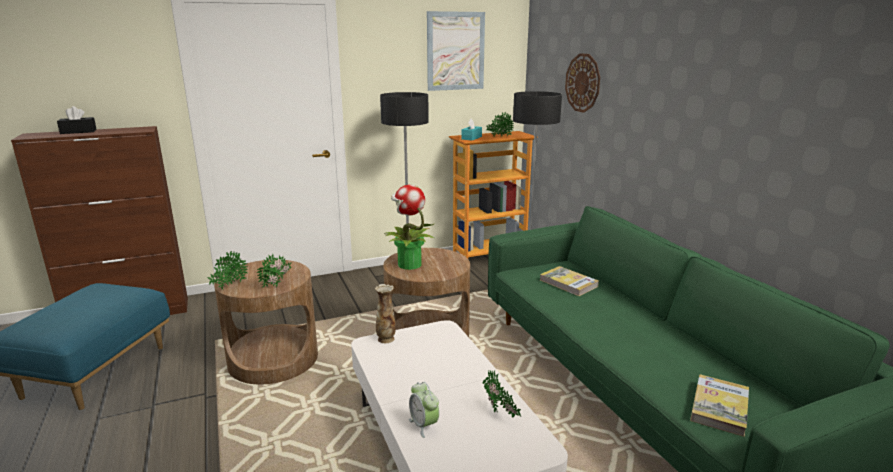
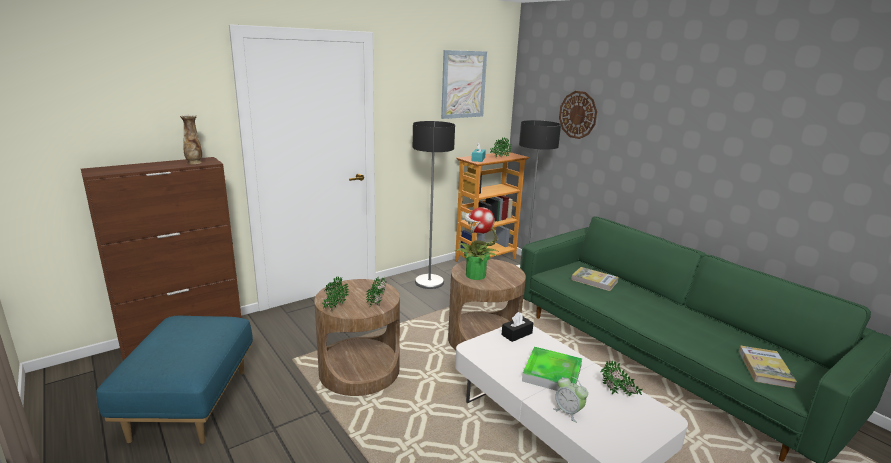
camera: 15 degrees left, 0 degrees up
(78, 132) = (142, 165): black tissue box -> black tissue box (516, 334)
(386, 339) = (483, 342): vase -> vase (194, 162)
(439, 381) = (552, 373): none -> tray

